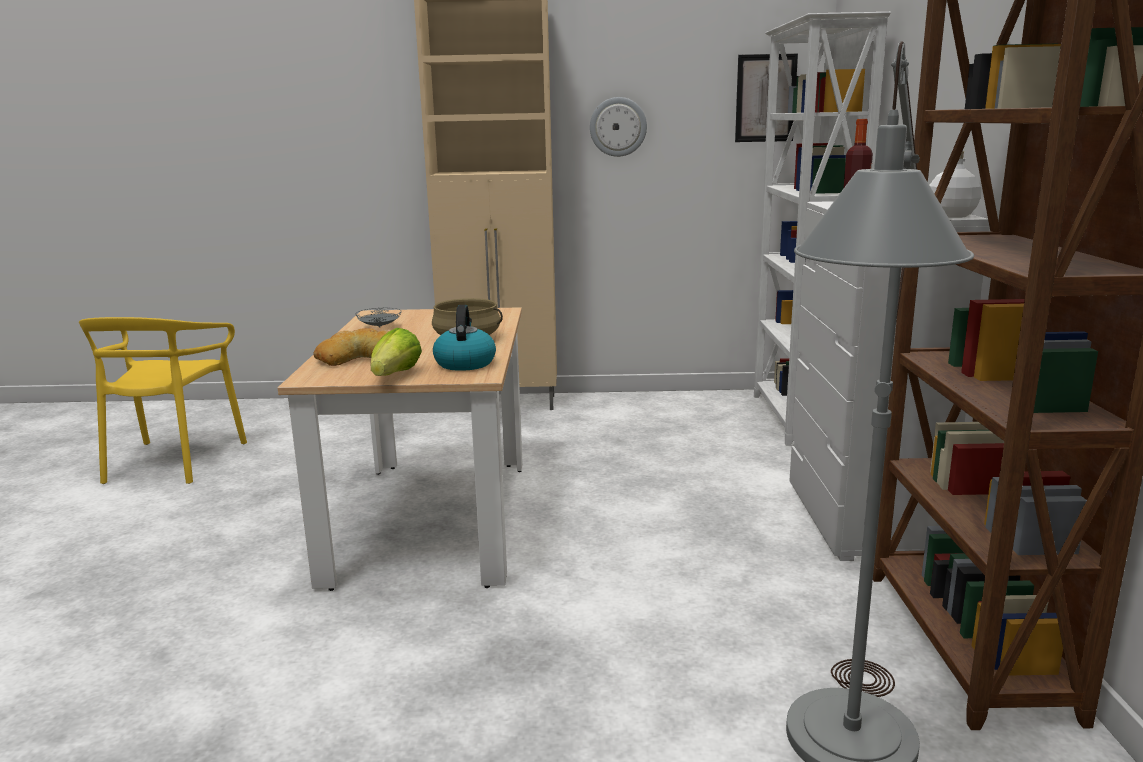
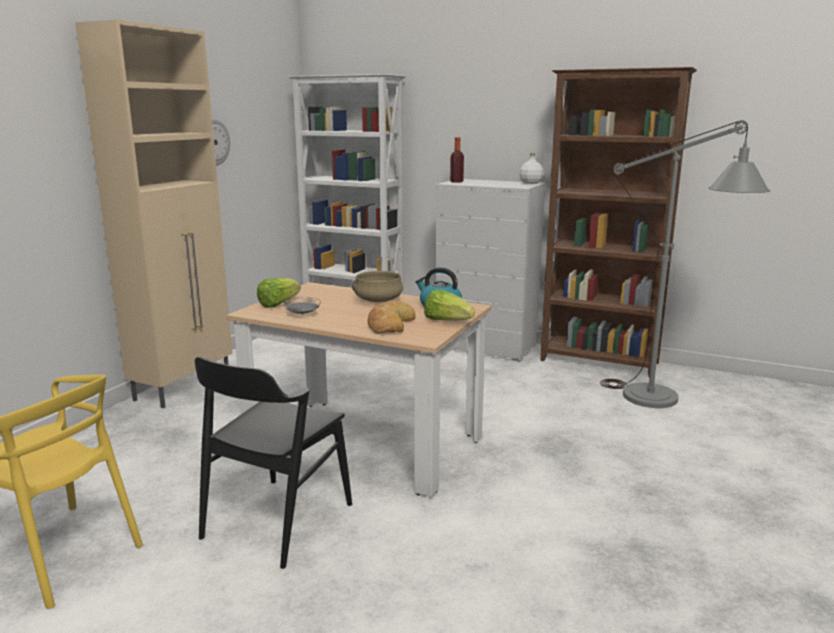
camera: 65 degrees left, 0 degrees up
(242, 522) = (277, 520): none -> black chair
(412, 315) = (278, 304): none -> lettuce
(765, 98) = (281, 120): picture -> none

